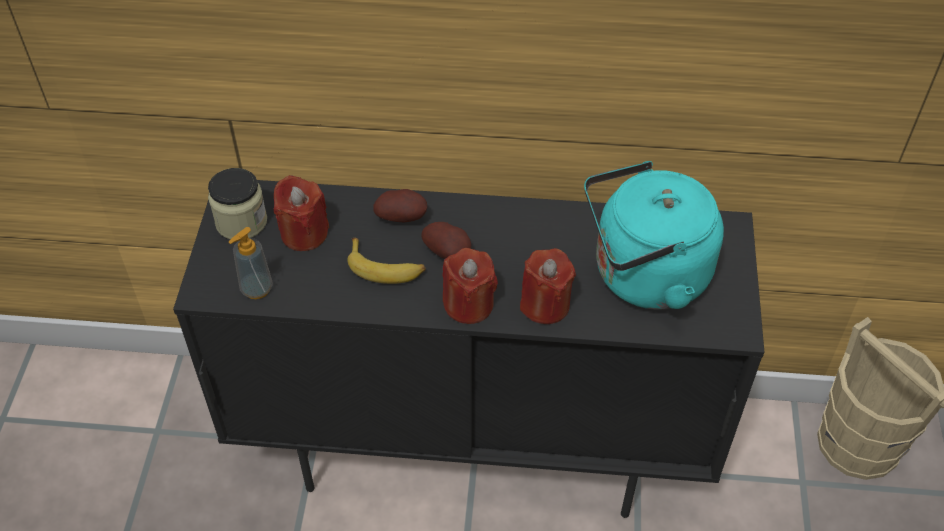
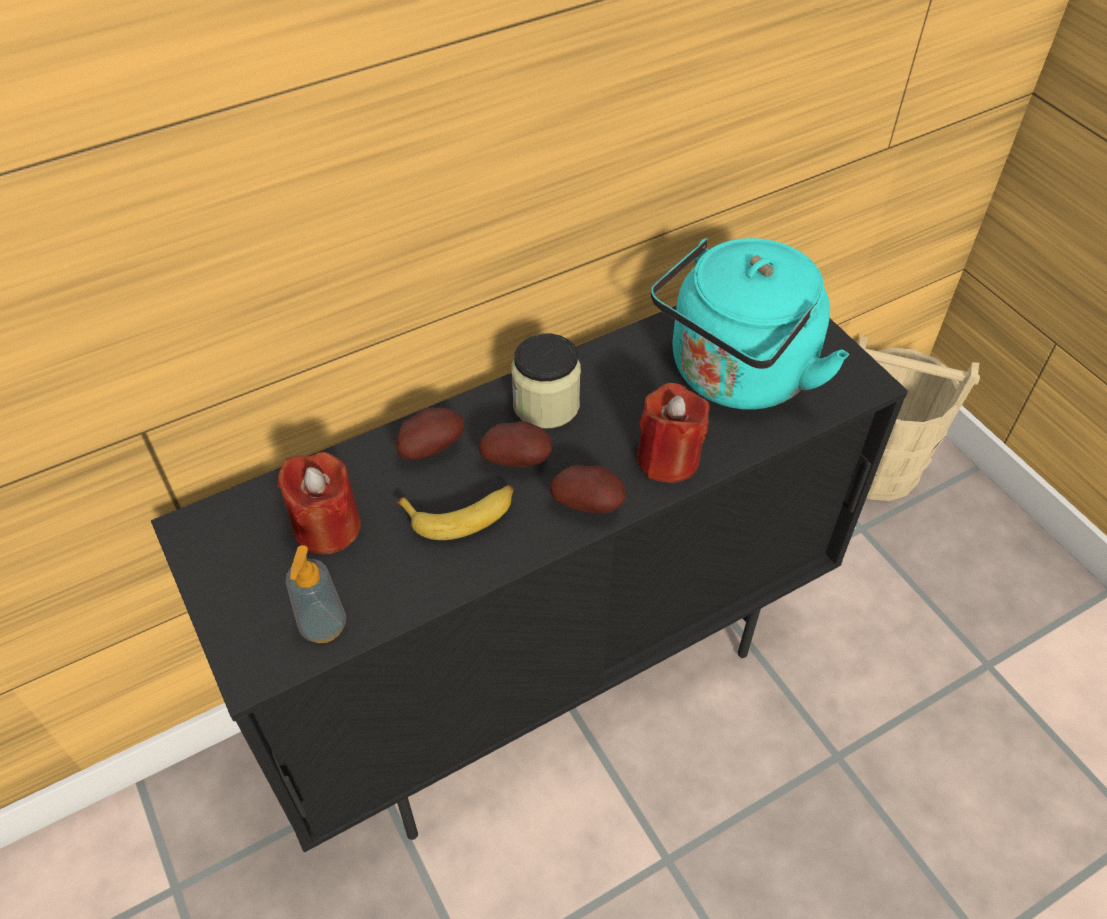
camera: 35 degrees left, 0 degrees up
(241, 222) = (233, 556): jar -> jar (546, 405)
(468, 304) = (589, 503): red candle -> potato

